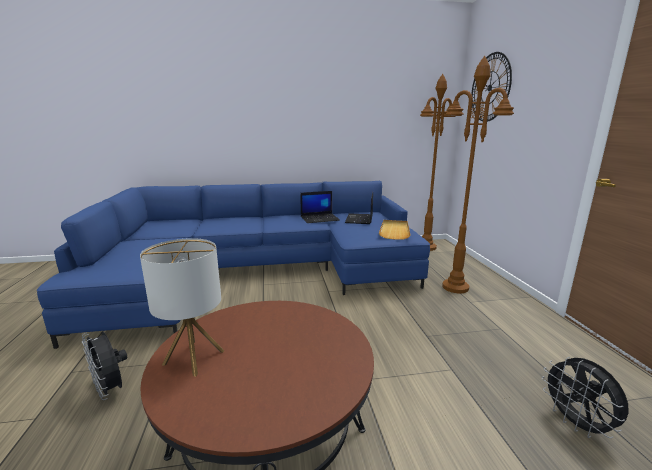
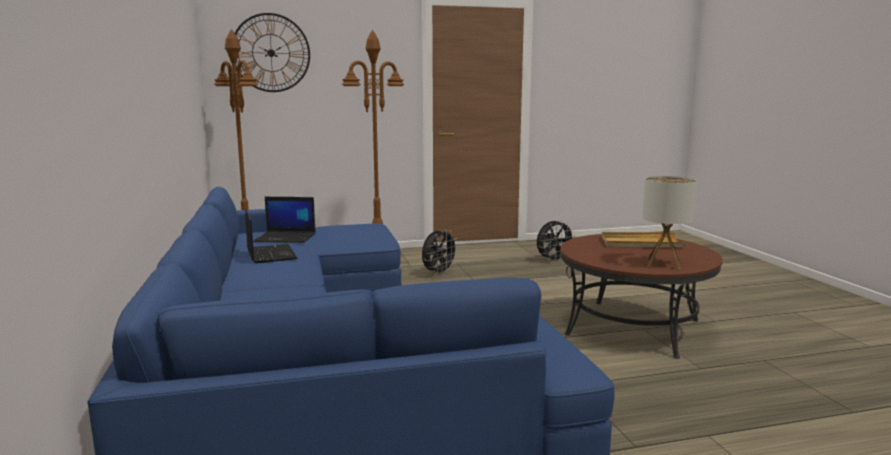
camera: 95 degrees left, 5 degrees down
(111, 390) = (639, 405): black fan -> black fan (438, 273)
(394, 231) = (349, 227): beige tray -> beige tray (641, 243)

